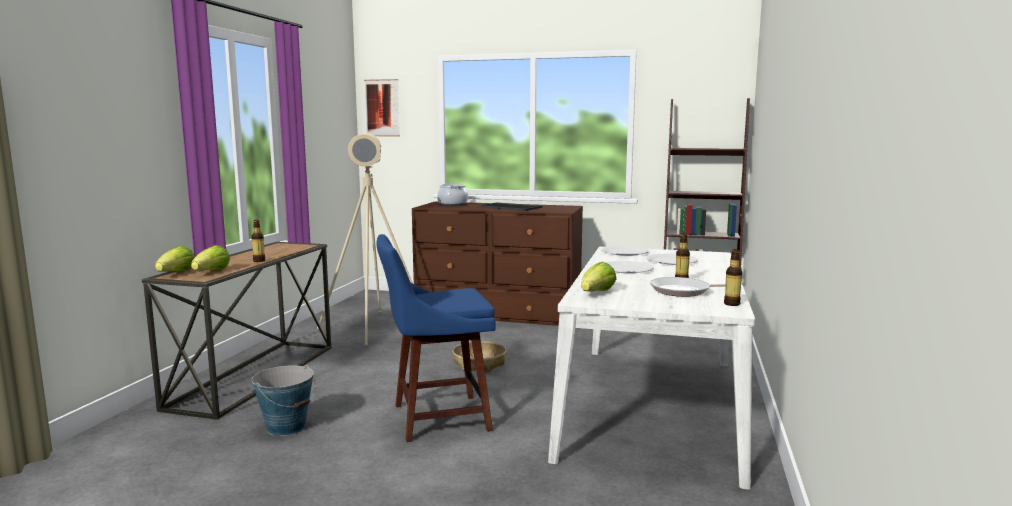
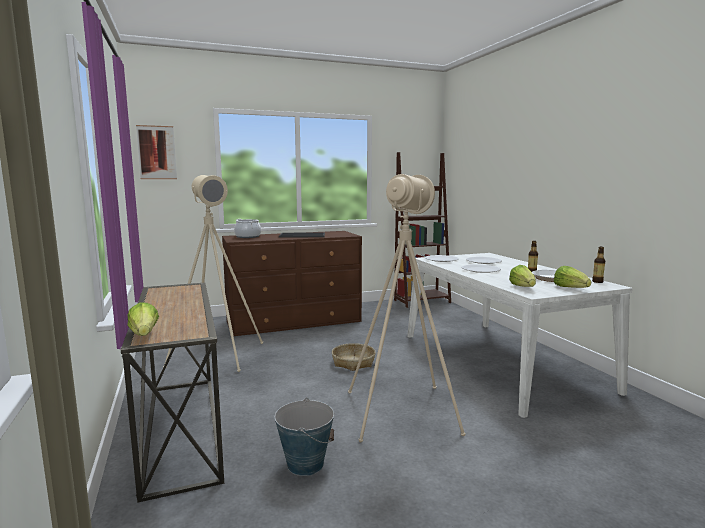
camera: 35 degrees left, 0 degrees up
(212, 272) = (179, 326): lettuce -> lettuce (570, 288)
(259, 261) = (194, 307): bottle -> none
(436, 417) = (401, 412): blue stool -> beige floor lamp

